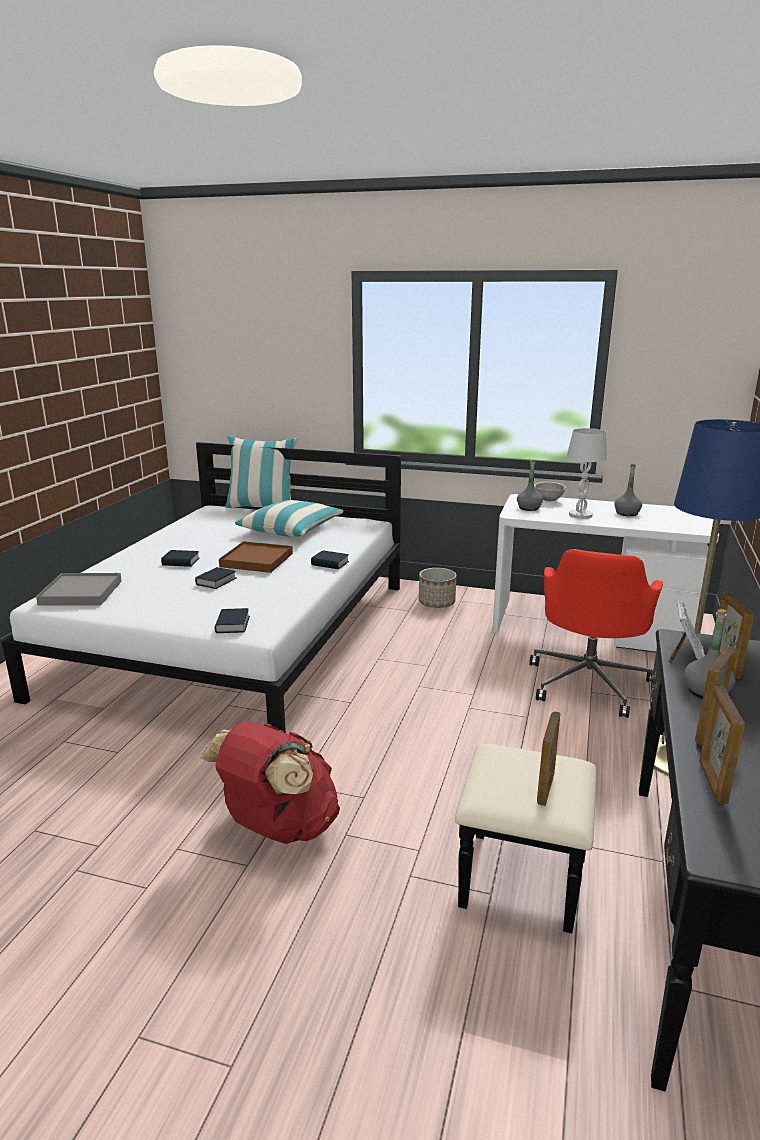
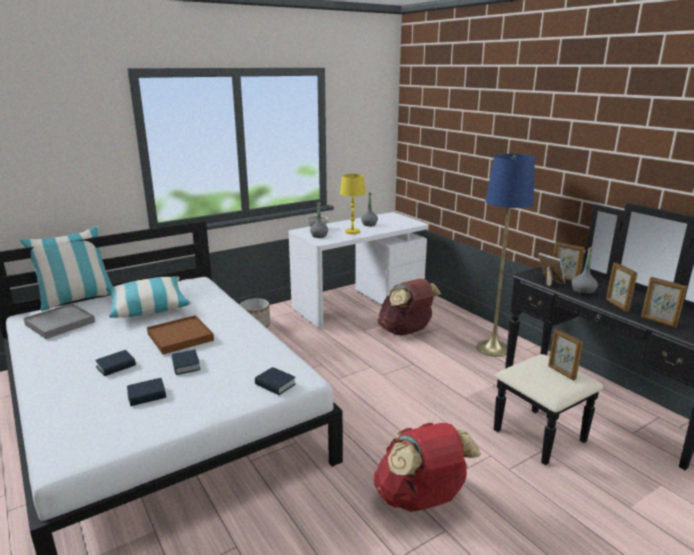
camera: 50 degrees left, 0 degrees up
(81, 592) = (84, 433): grey tray -> grey tray (60, 323)
(330, 563) = (238, 317): book -> book (147, 396)
(580, 515) = (352, 232): white table lamp -> yellow table lamp
(589, 682) = (406, 332): red office chair -> brown backpack

